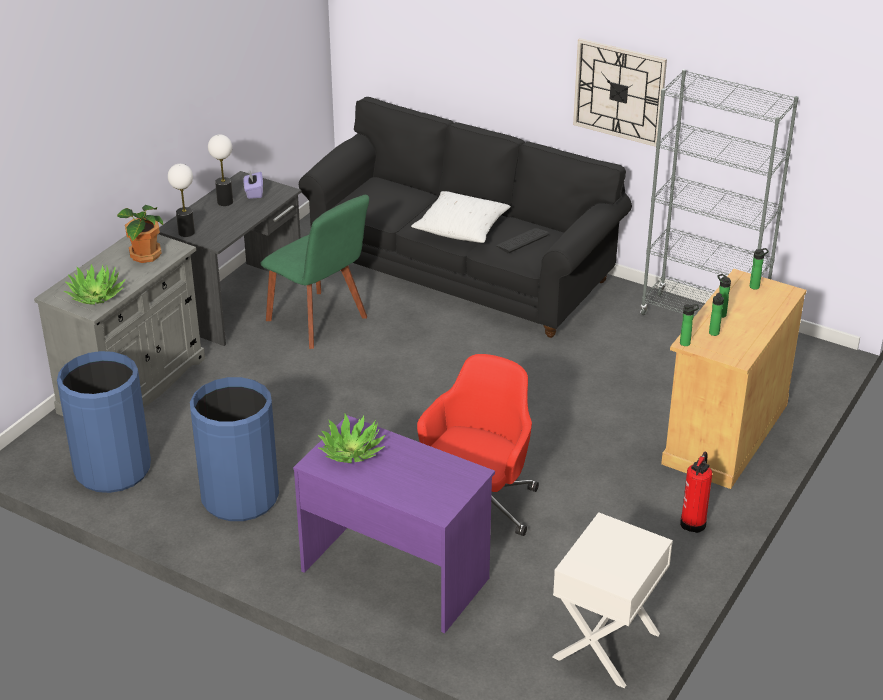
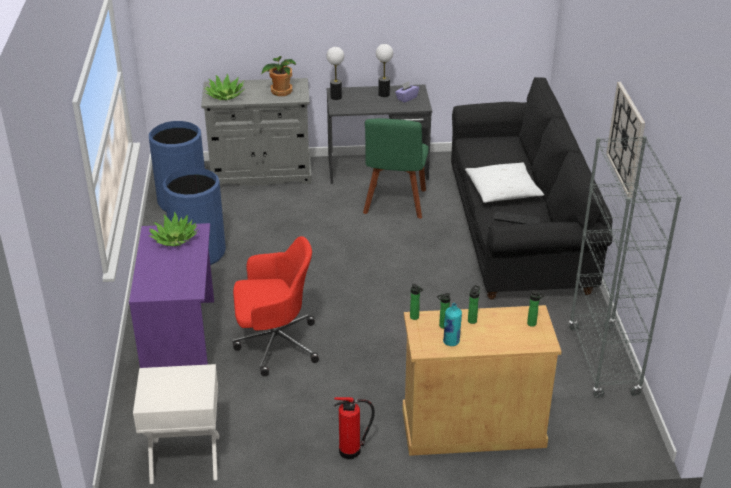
camera: 55 degrees right, 0 degrees up
(742, 339) = (451, 342): none -> turquoise bottle

